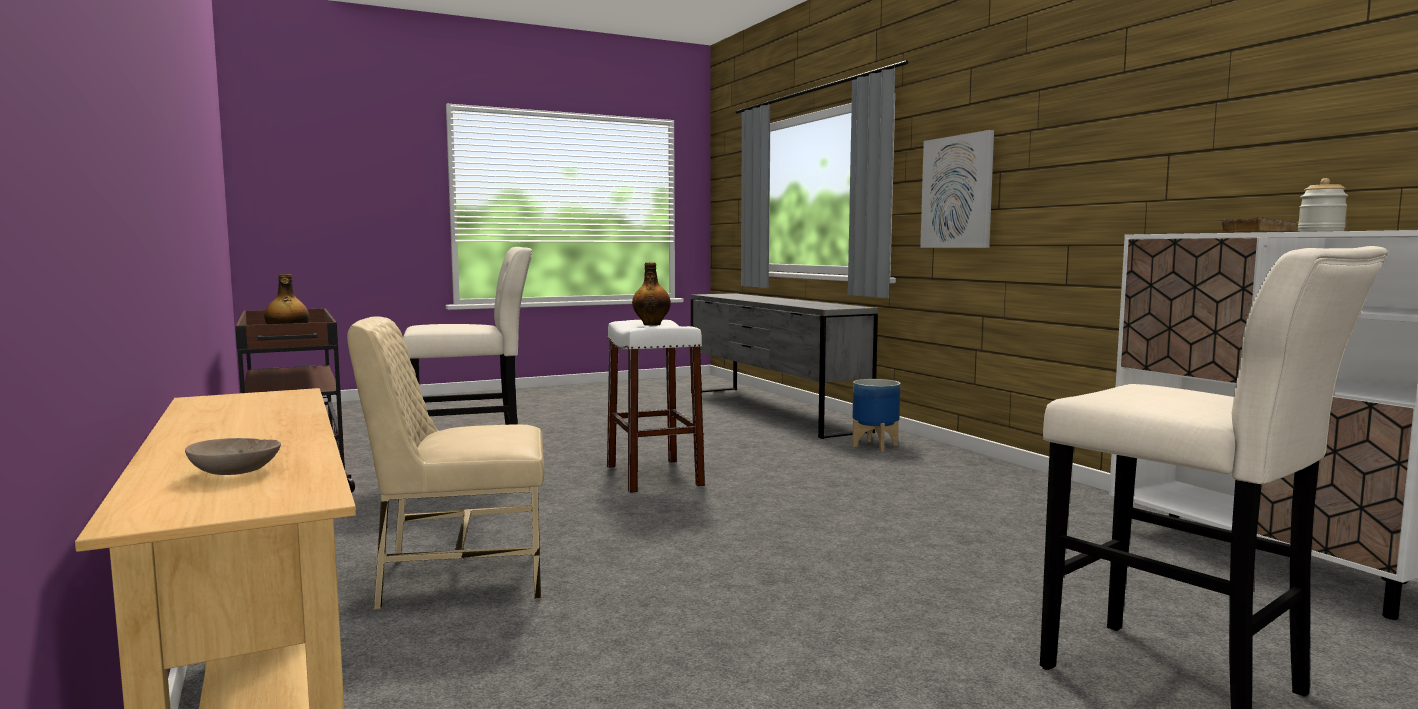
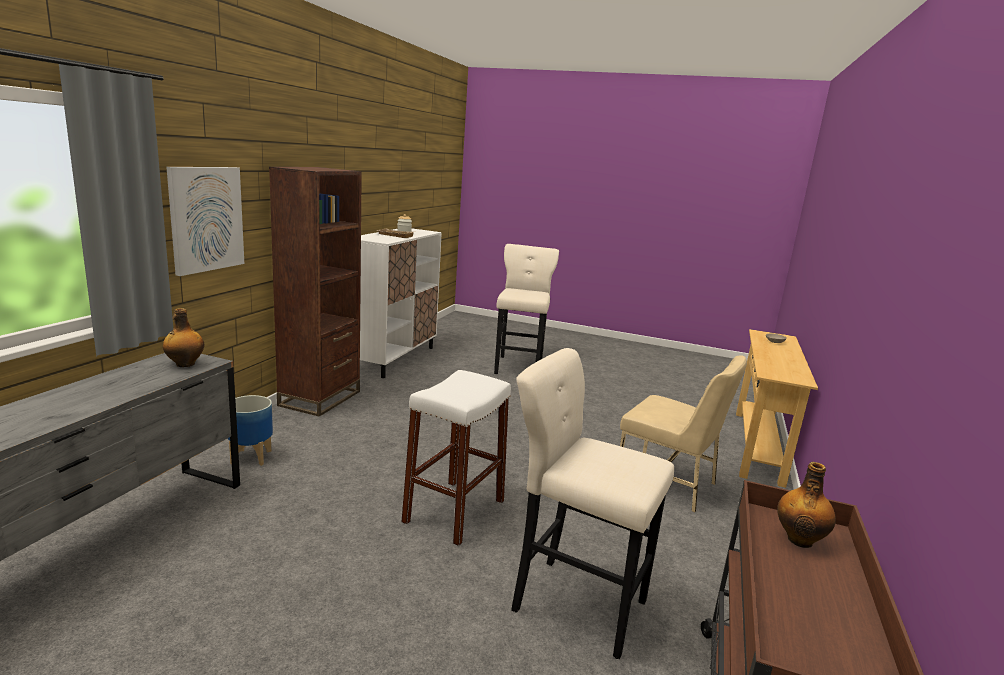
camera: 135 degrees left, 10 degrees up
(652, 324) = (461, 388): bottle -> bottle (185, 364)
(1029, 483) = (320, 398): none -> brown bookcase

